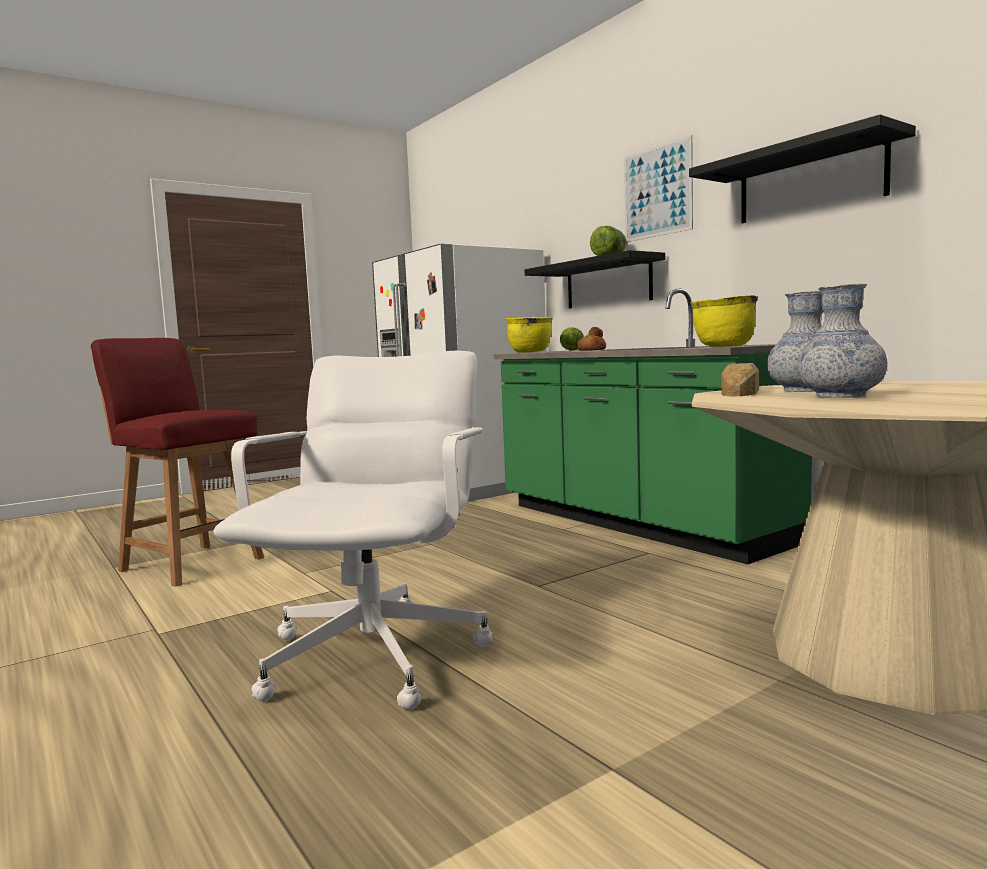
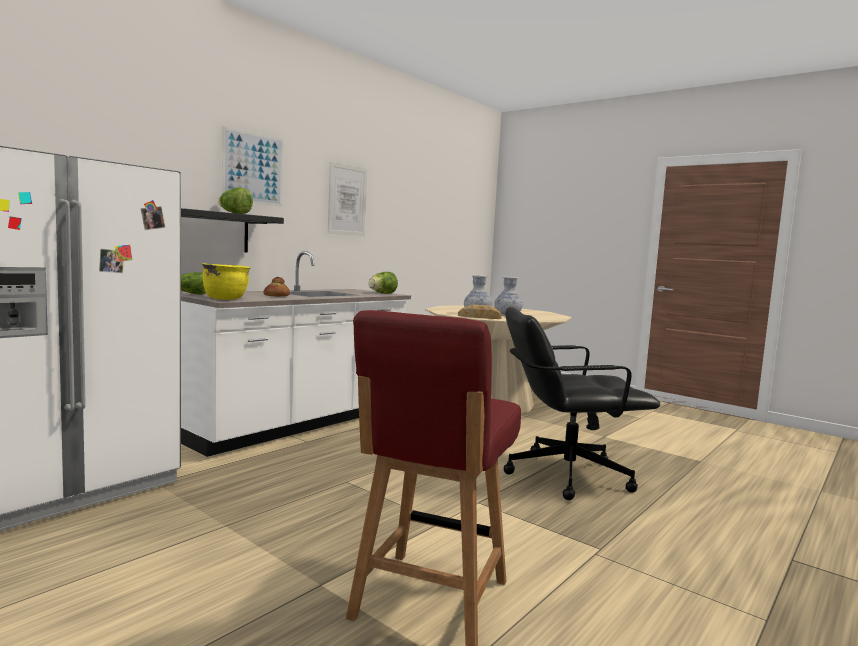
camera: 105 degrees left, 0 degrees up
(376, 656) = (565, 475): white office chair -> black office chair
(636, 523) = (297, 423): green counter -> white counter
(723, 346) = (382, 293): yellow cooking pot -> lettuce
(810, 182) = (347, 200): black shelf -> picture

